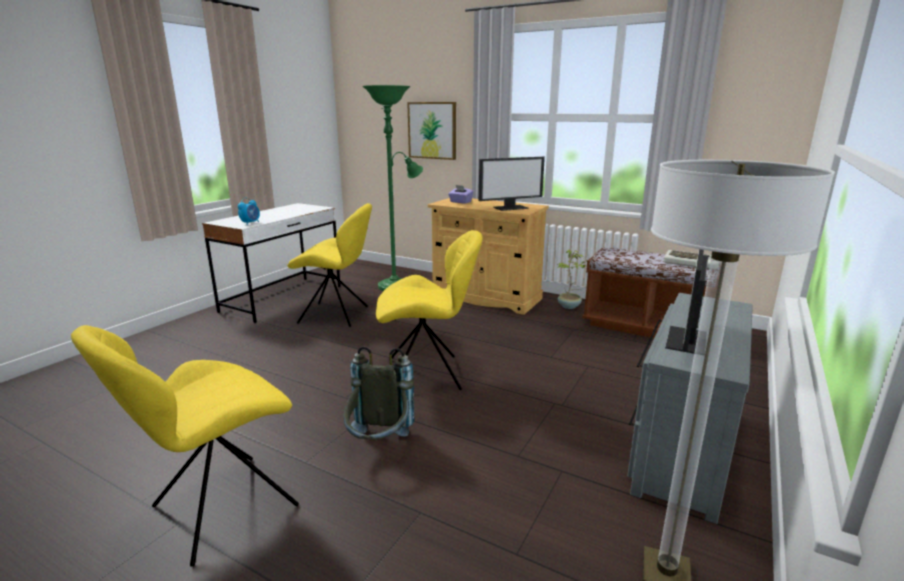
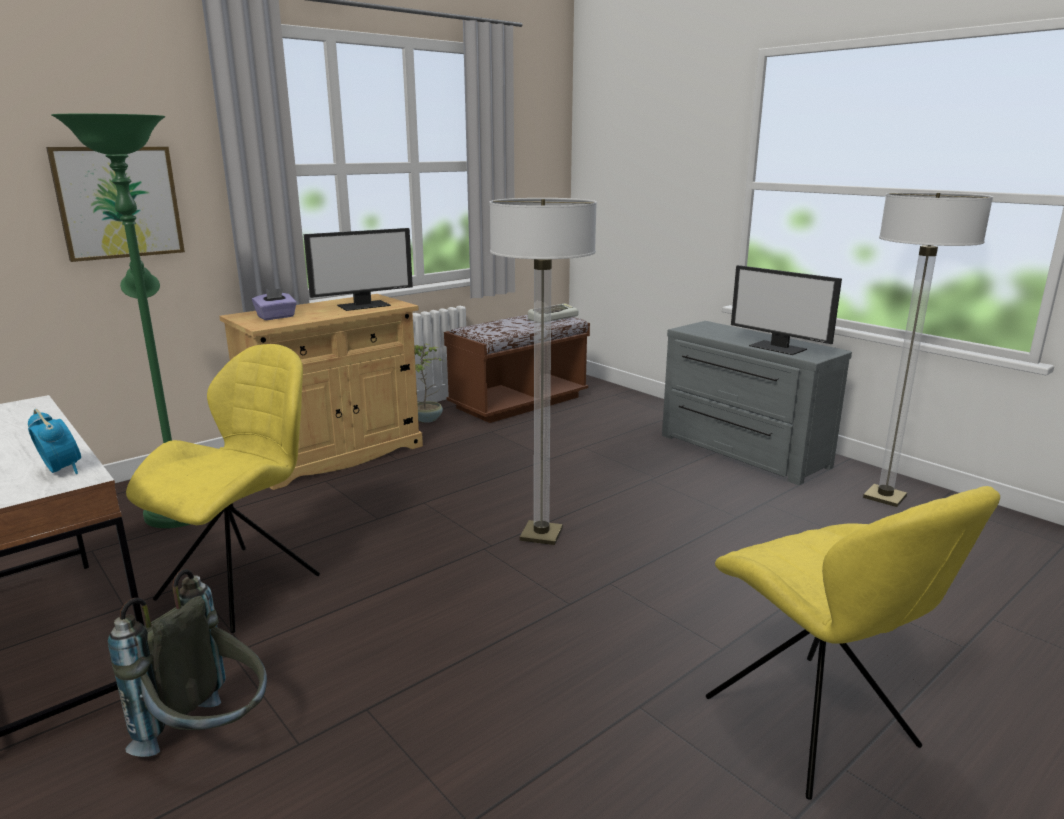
camera: 70 degrees left, 0 degrees up
(379, 445) = (699, 590): grey backpack -> grey backpack (210, 737)
(427, 374) = (541, 535): yellow chair -> floor lamp
(510, 207) = (364, 305): monitor -> monitor turned 60 degrees clockwise

